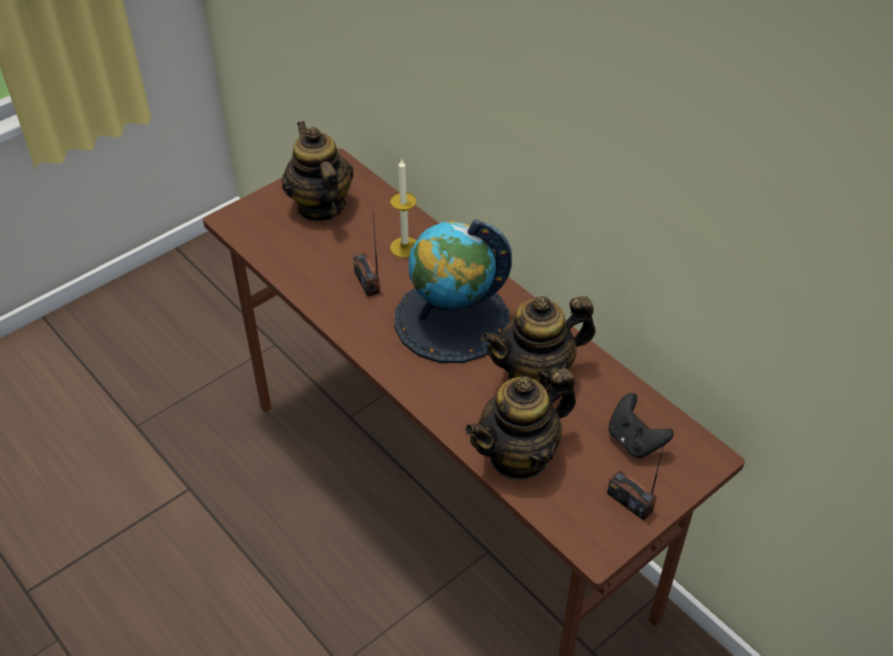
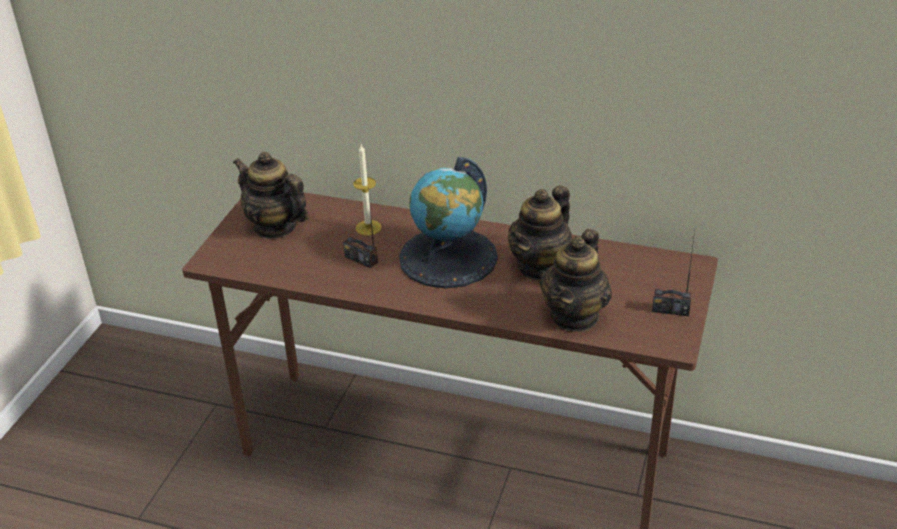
camera: 30 degrees left, 10 degrees down
(634, 441) = (640, 276): black game controller -> none

